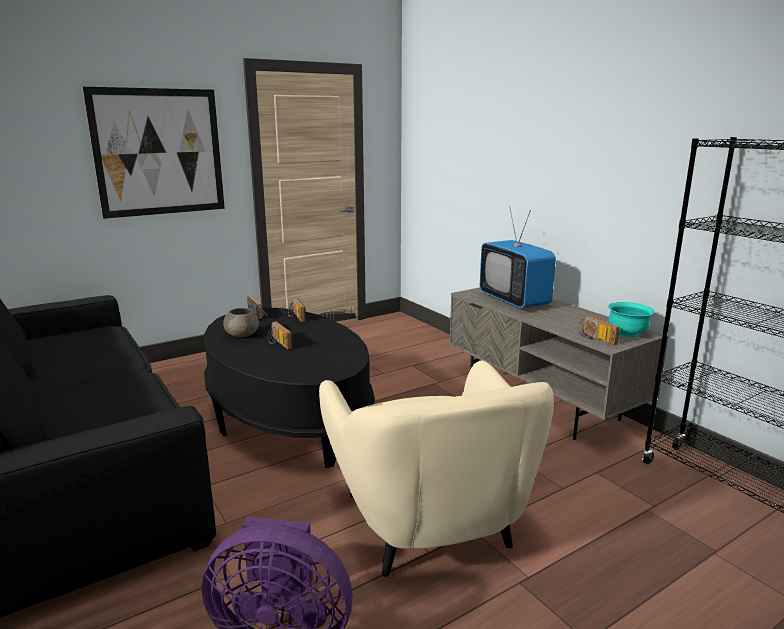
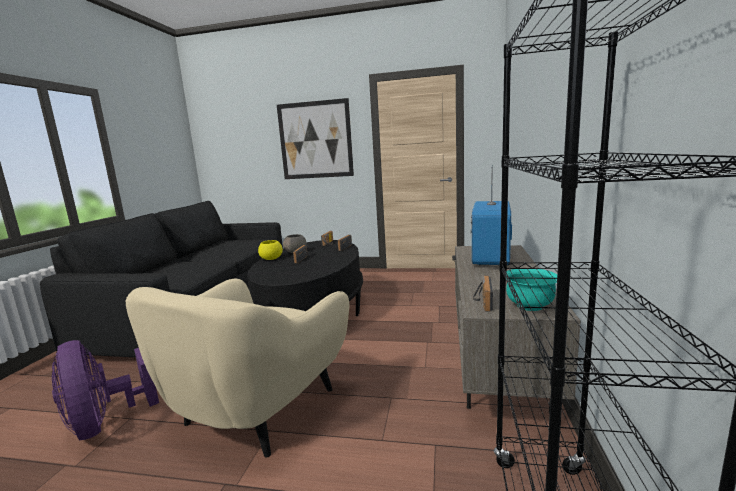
camera: 45 degrees right, 5 degrees down
(233, 351) = (271, 259): none -> yellow bowl

